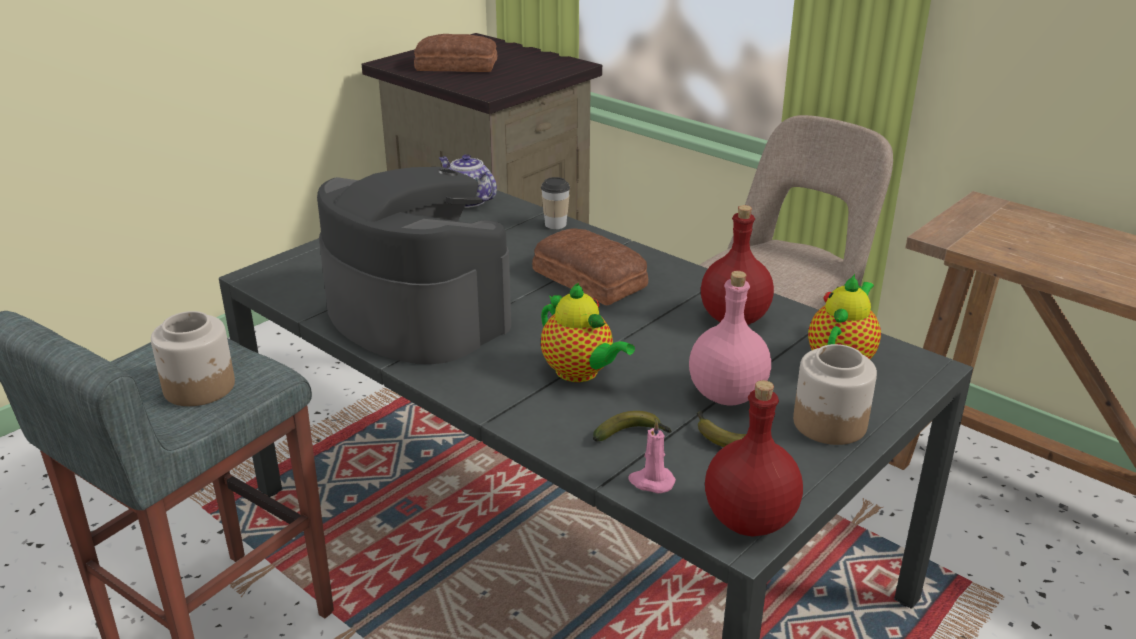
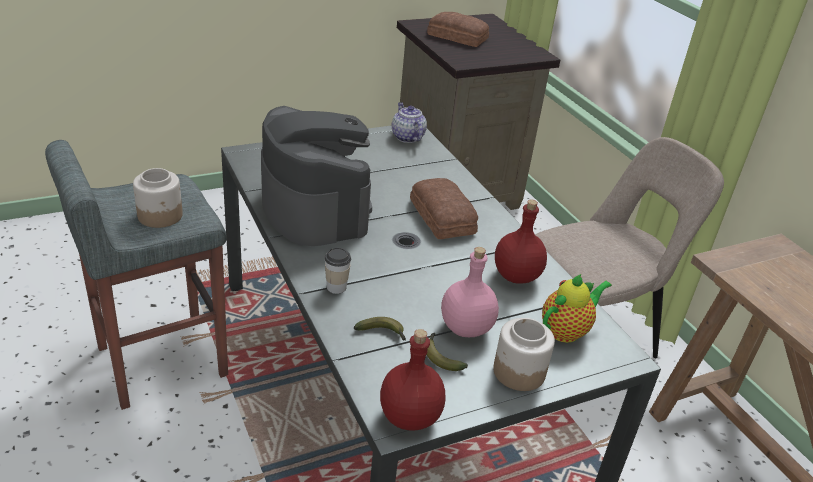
camera: 20 degrees right, 5 degrees up
(555, 224) = (451, 170): cup -> cup (336, 287)
(580, 373) = (384, 280): teapot -> none
(651, 481) = (369, 368): pink candle -> none

